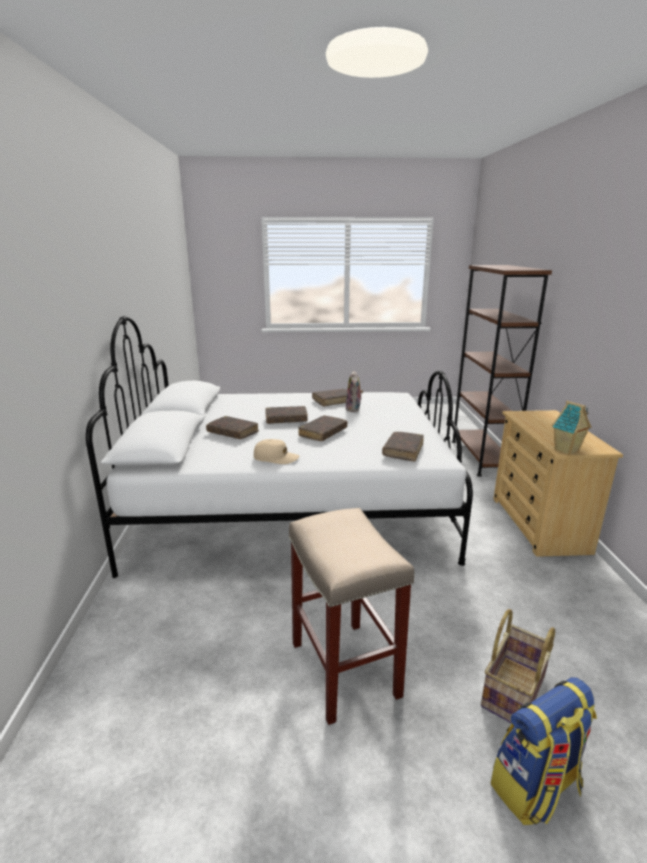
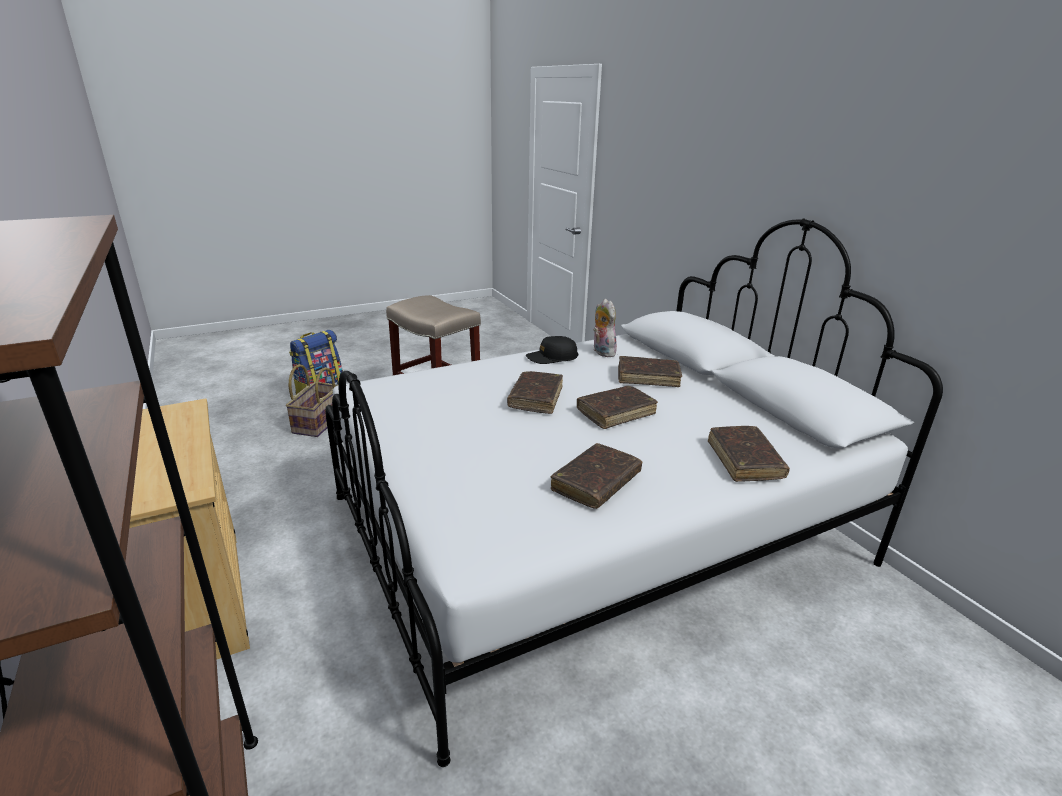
camera: 155 degrees right, 5 degrees up
(276, 458) = (552, 357): beige cap -> black cap
(354, 409) = (534, 465): plush toy -> plush toy (602, 352)
(403, 451) = (413, 391): brown book -> brown book (744, 460)
(567, 450) = (180, 408): toy house -> none

